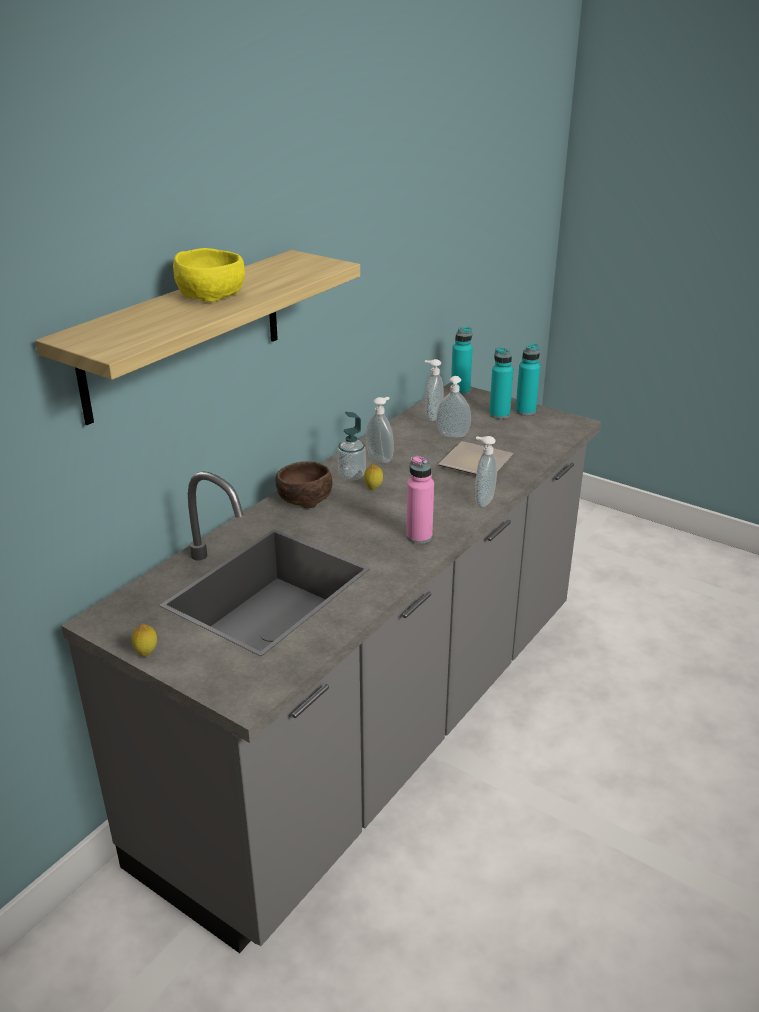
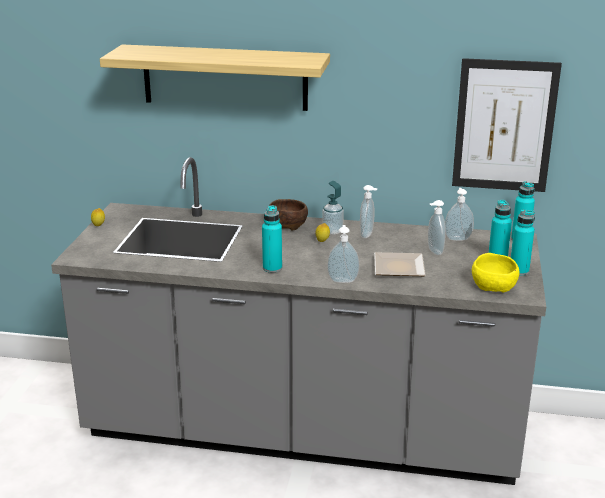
camera: 65 degrees right, 5 degrees down
(213, 294) = (219, 54): yellow bowl -> yellow bowl (494, 286)
(419, 537) = (272, 268): pink bottle -> turquoise bottle
(423, 278) = (504, 126): none -> picture

